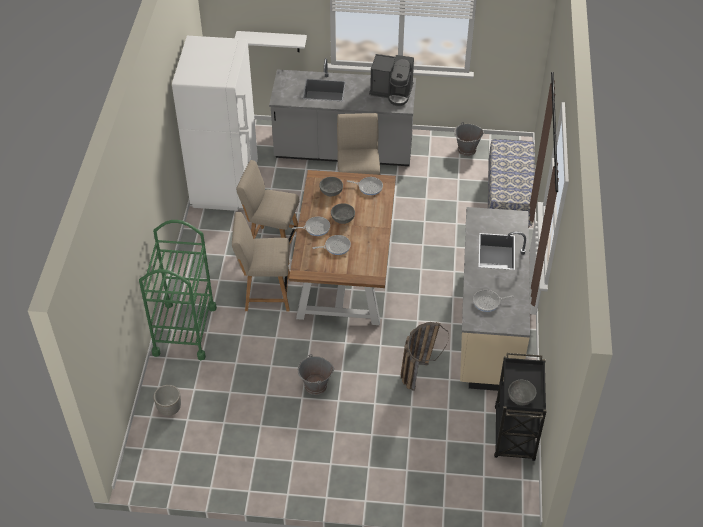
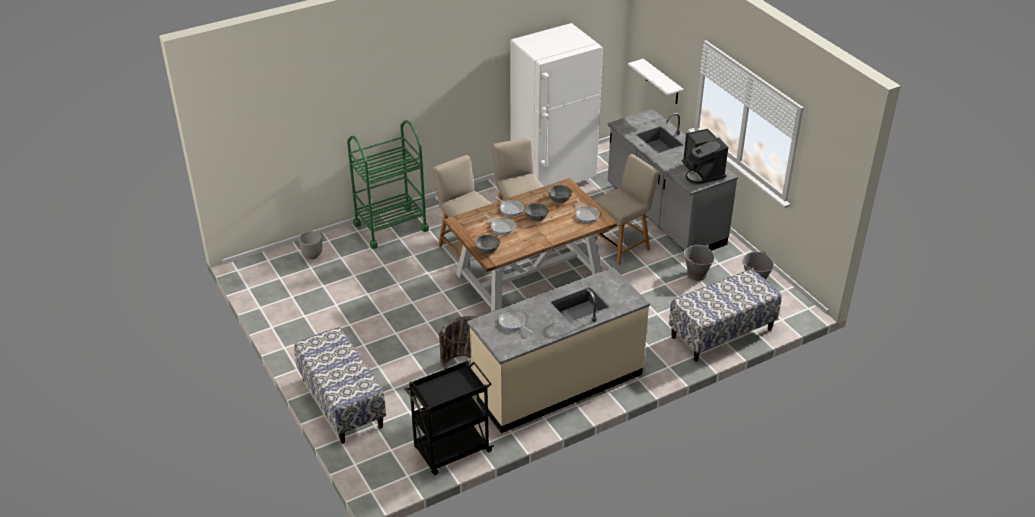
camera: 55 degrees right, 10 degrees down
(315, 386) = (399, 314): grey bucket -> grey bucket (696, 274)
(398, 484) = (341, 403): none -> bench
(521, 397) = (434, 391): grey bowl -> grey bowl (487, 249)

